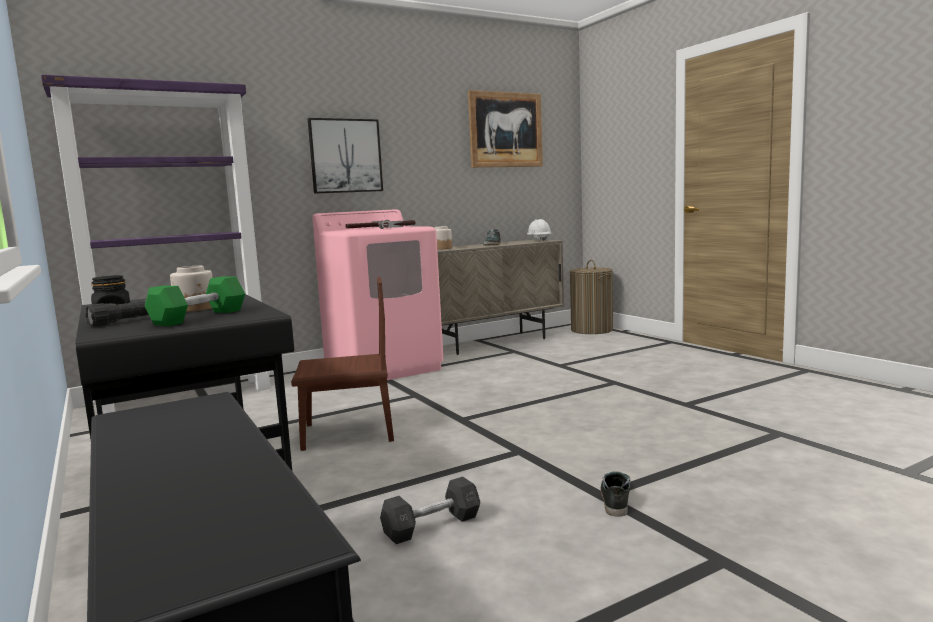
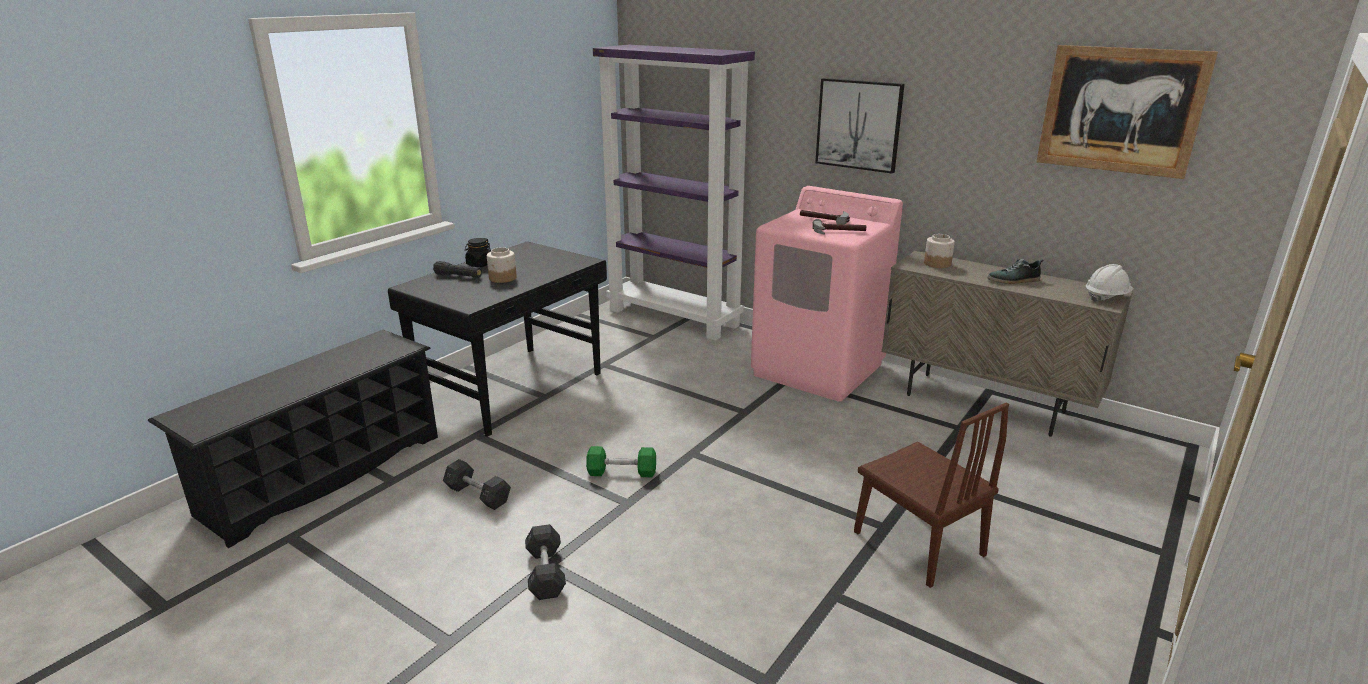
camera: 65 degrees right, 15 degrees up
(199, 317) = (466, 290): green dumbbell -> green dumbbell (622, 472)
(348, 433) = (631, 409): brown chair -> brown chair (918, 543)
(591, 330) = (1154, 465): laundry basket -> none
(615, 498) = (545, 573): shoe -> grey dumbbell

